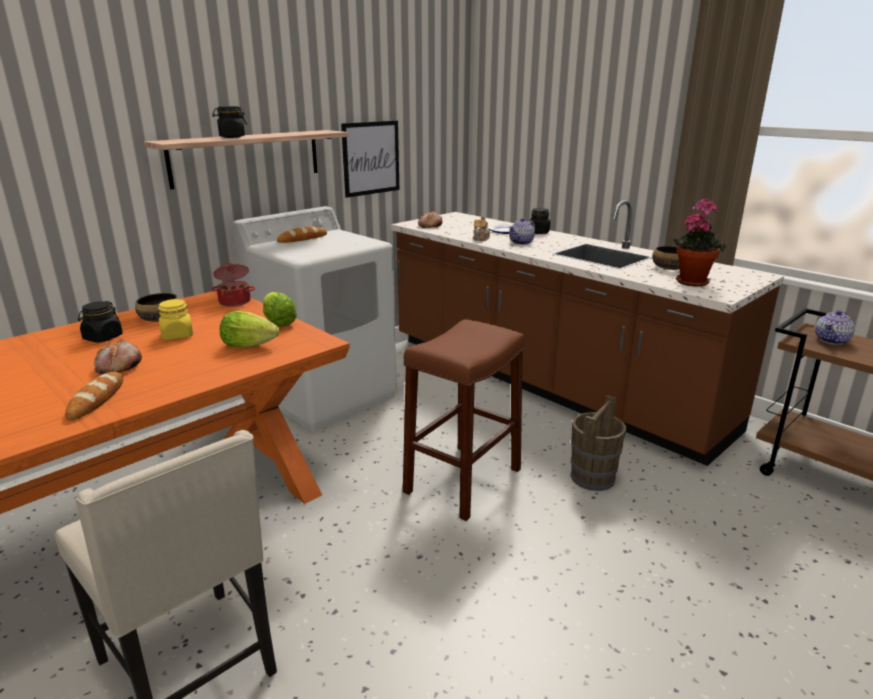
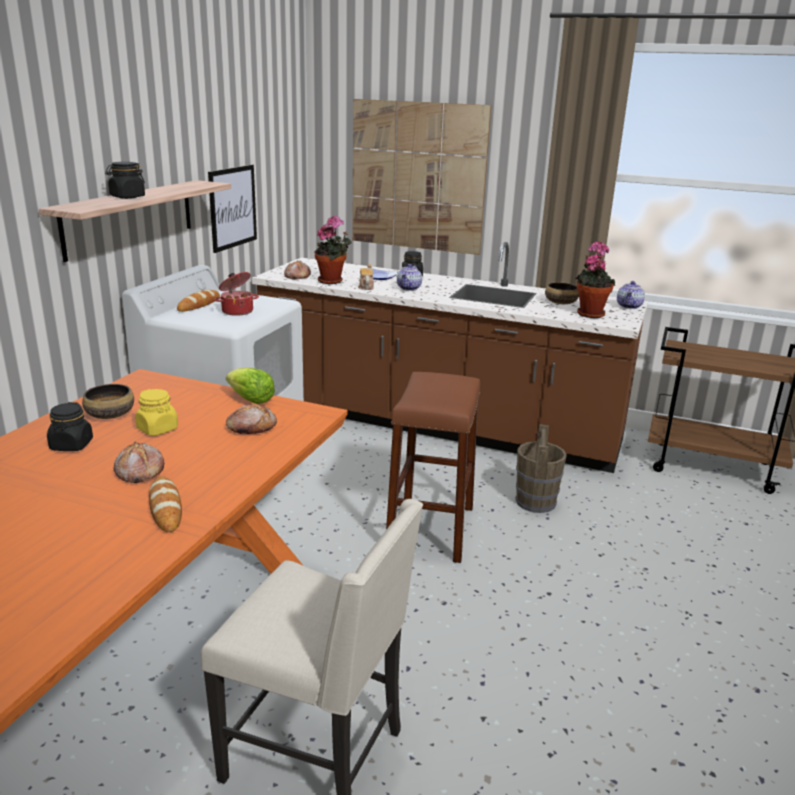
camera: 25 degrees left, 0 degrees up
(235, 301) = (170, 384): cooking pot -> cooking pot (237, 311)
(248, 345) = (251, 427): lettuce -> bread
(456, 232) = (332, 281): none -> potted plant
(561, 135) = (417, 177): none -> picture
(832, 340) = (696, 351): teapot -> teapot (629, 306)

